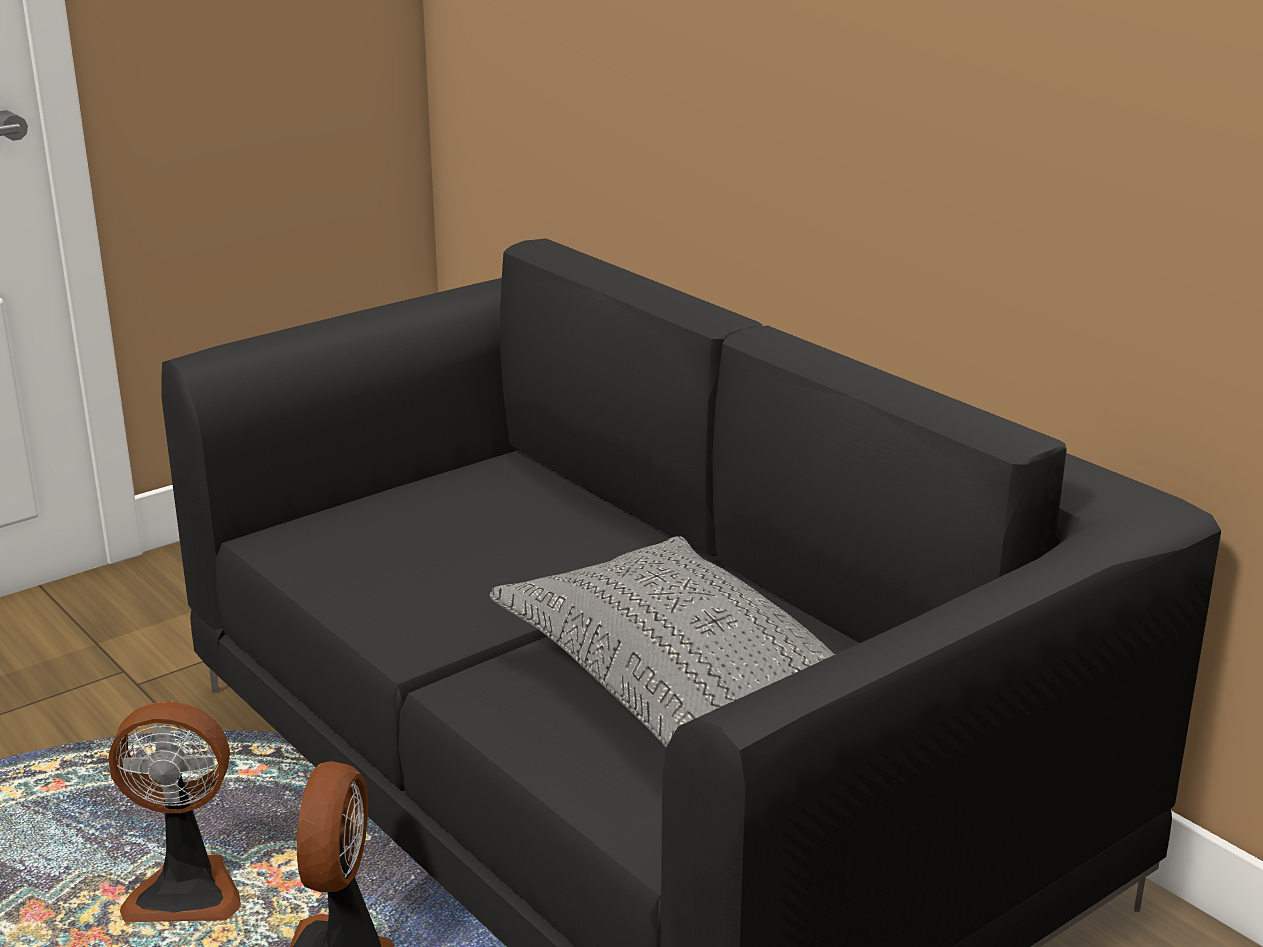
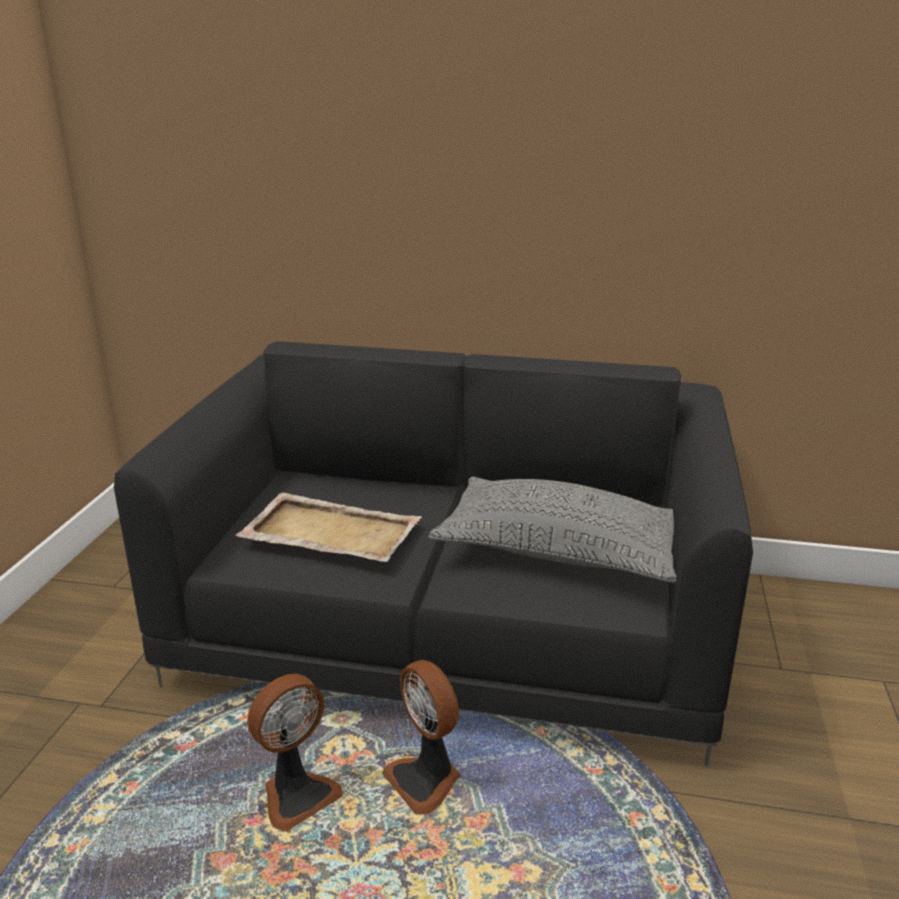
camera: 40 degrees left, 0 degrees up
(436, 549) = (329, 532): none -> beige tray

